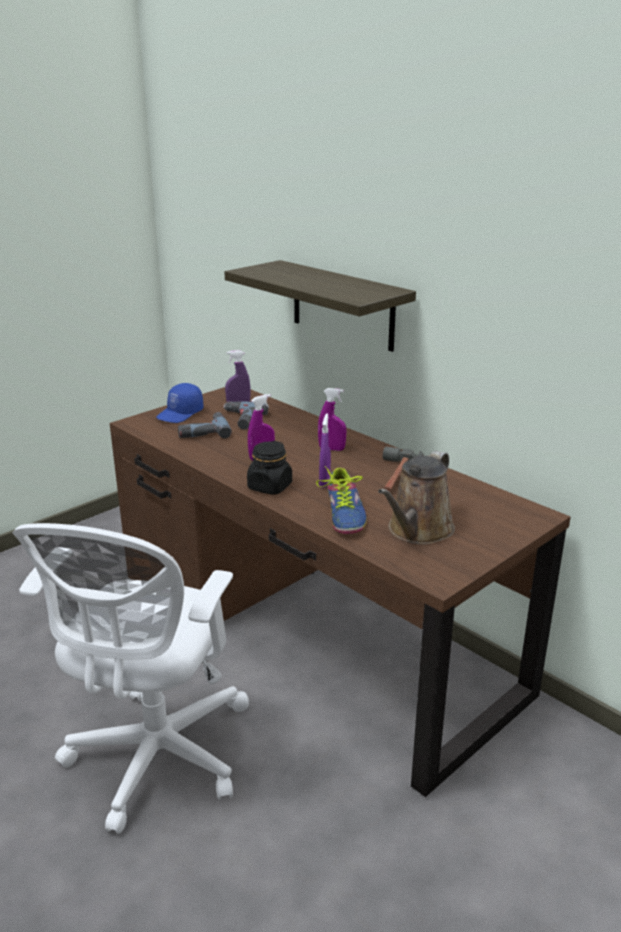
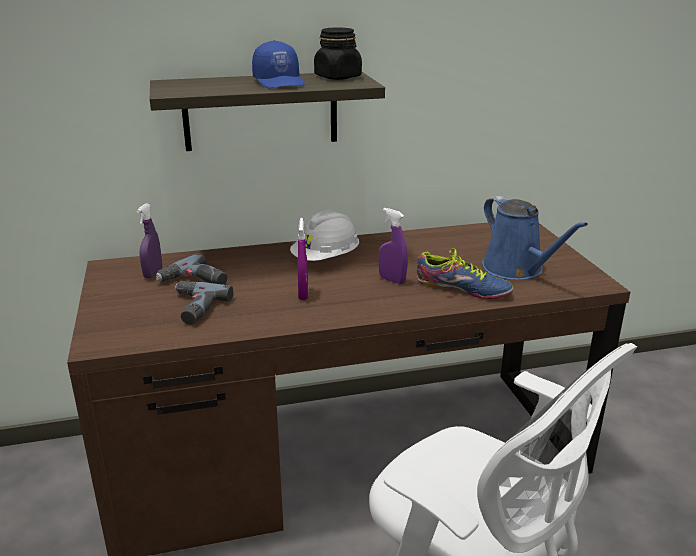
camera: 60 degrees left, 0 degrees up
(180, 414) = (121, 310): blue cap -> blue cap (280, 82)
(269, 487) = (374, 306): black jar -> black jar (338, 77)
(331, 449) = (326, 259): purple spray bottle -> white hard hat
(395, 476) = (412, 251): hammer -> none
(417, 531) = (516, 269): brown watering can -> blue watering can

